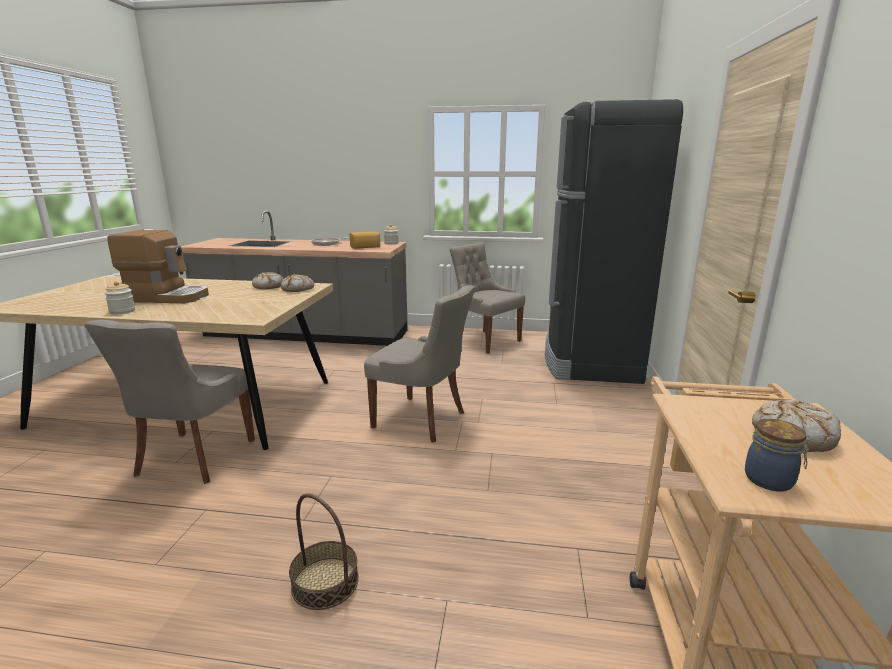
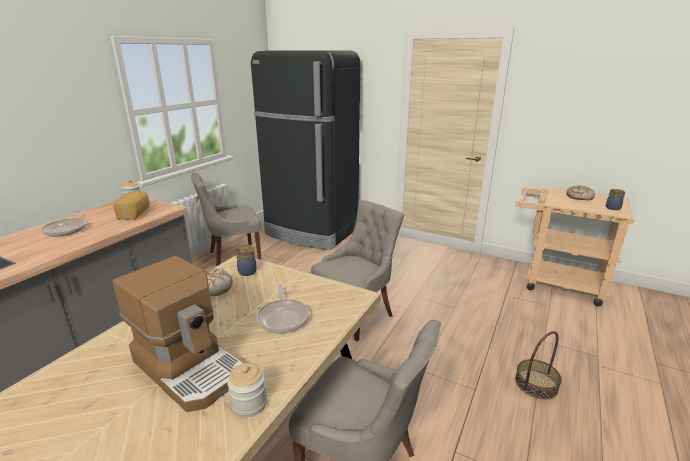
camera: 70 degrees left, 5 degrees up
(167, 297) = (190, 367): coffee machine -> coffee machine turned 105 degrees clockwise
(222, 305) = (283, 317): none -> frying pan
(298, 289) = (248, 271): bread -> jar

